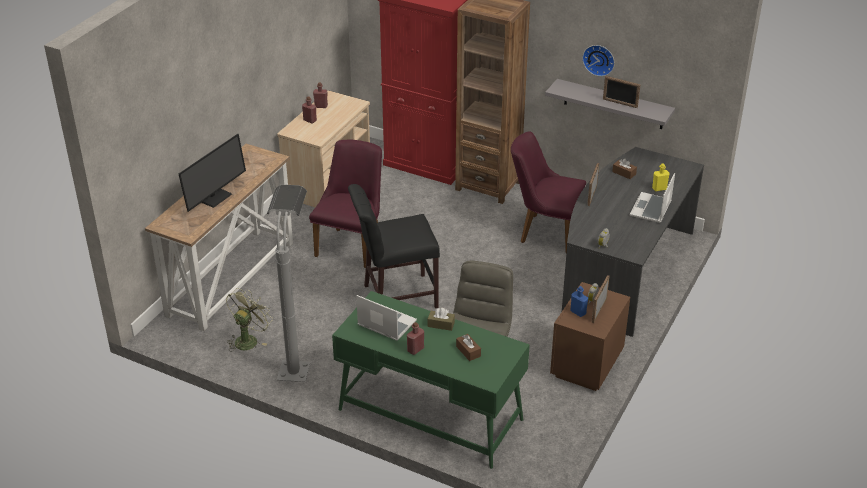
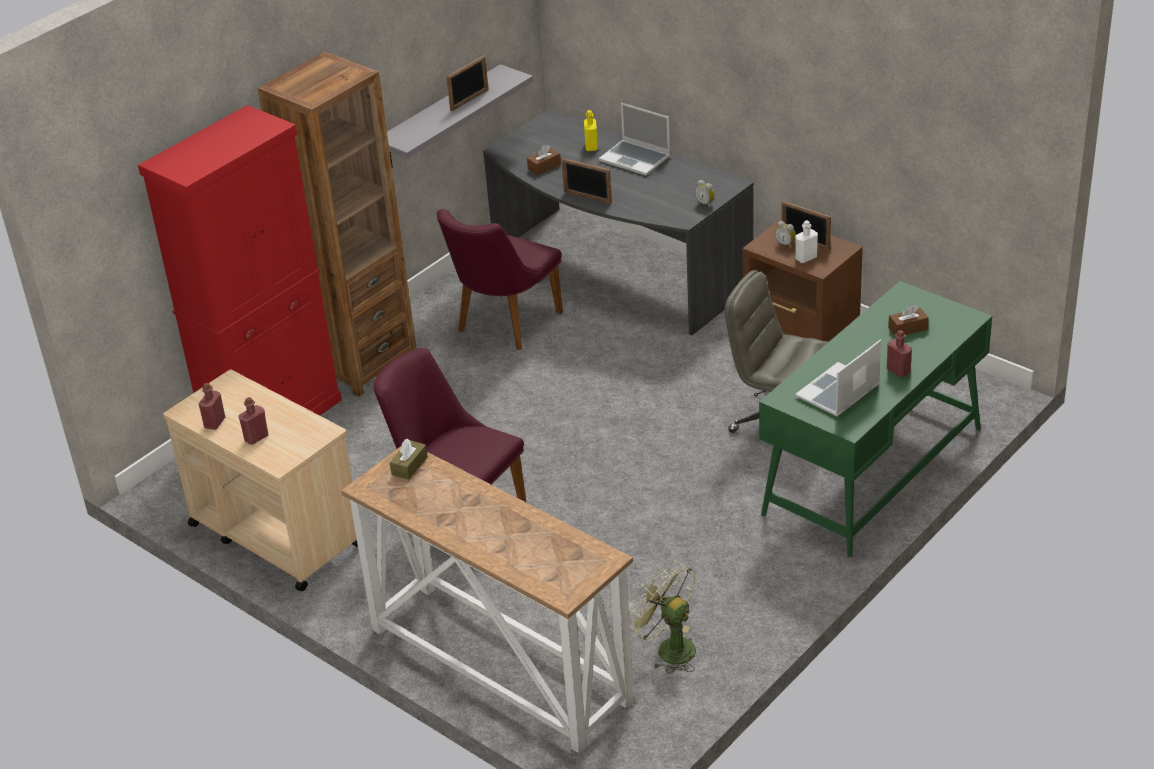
camera: 75 degrees left, 0 degrees up
(213, 196) = (499, 530): monitor -> none
(297, 359) = (729, 595): grey floor lamp -> none
(395, 296) = (608, 481): black chair -> none
(441, 324) = (848, 345): brown tissue box -> brown tissue box (409, 466)
(578, 312) = (806, 258): blue bottle -> white bottle
(599, 59) = (413, 68): wall clock -> none

